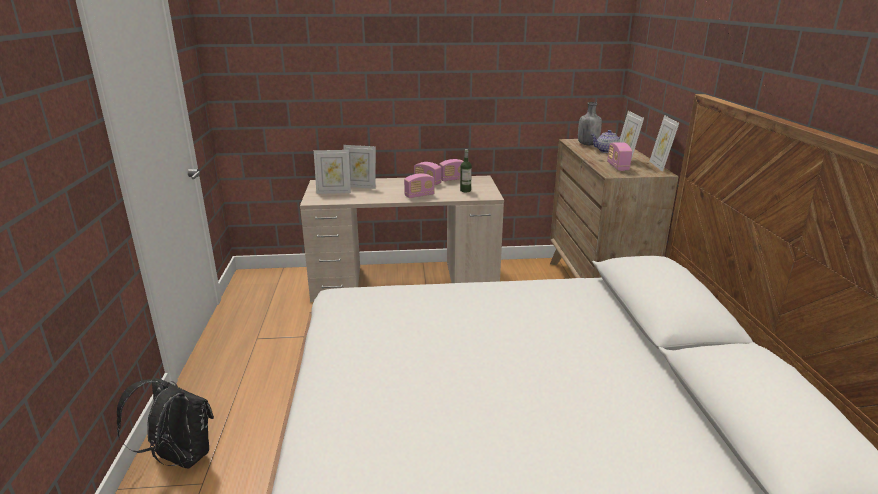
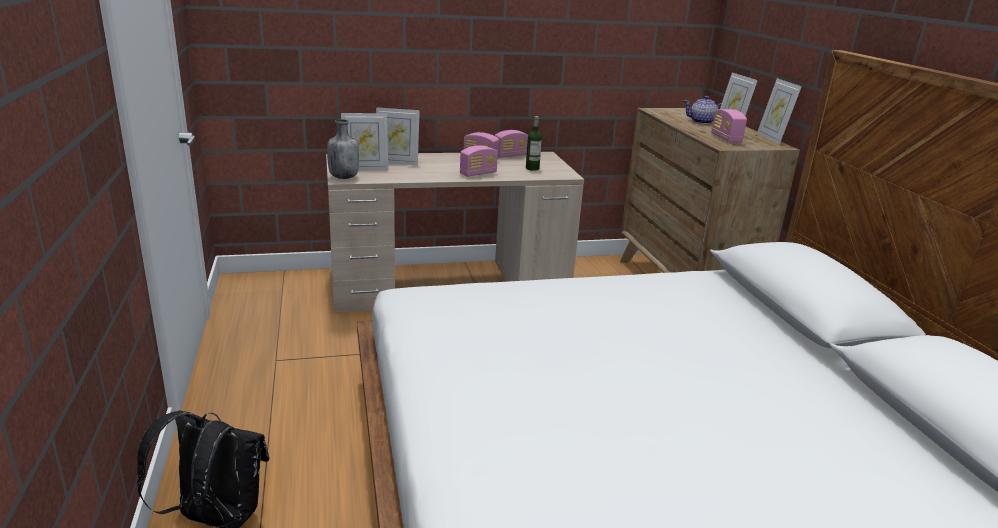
camera: 10 degrees left, 0 degrees up
(587, 144) = (675, 114): grey bottle -> grey bottle (344, 177)

